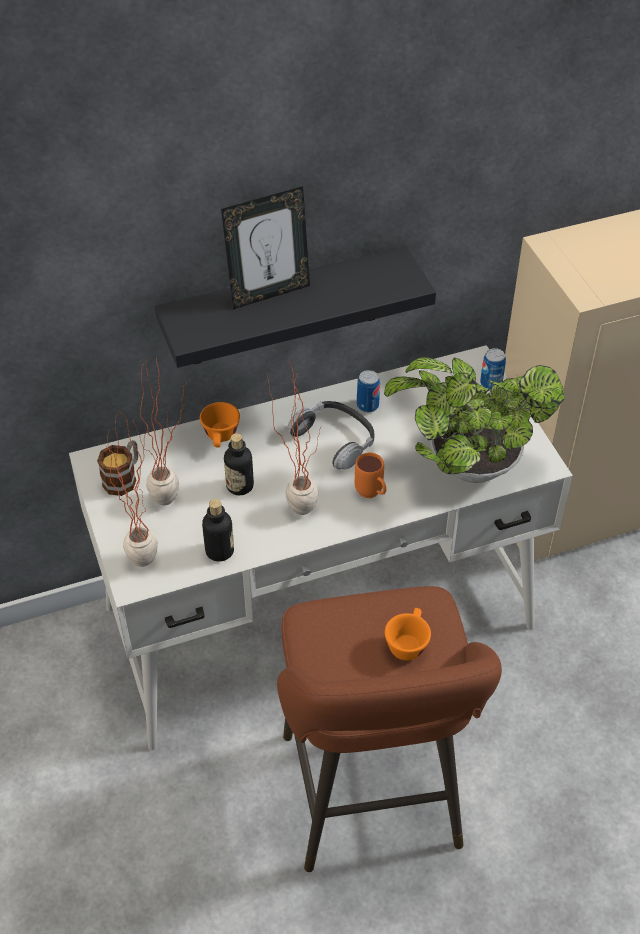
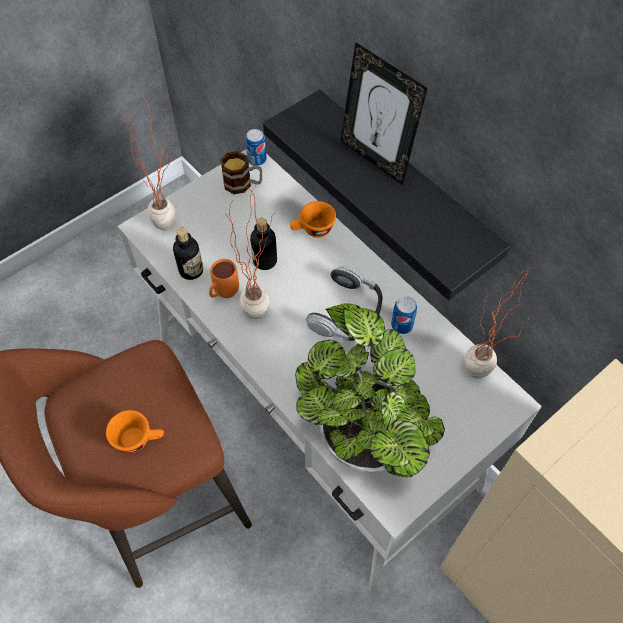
camera: 70 degrees right, 10 degrees up
(173, 504) = (228, 224): potted plant -> potted plant (474, 380)
(372, 494) = (293, 361): orange mug -> orange mug (223, 294)
(491, 383) = (486, 424): can -> can (257, 160)

